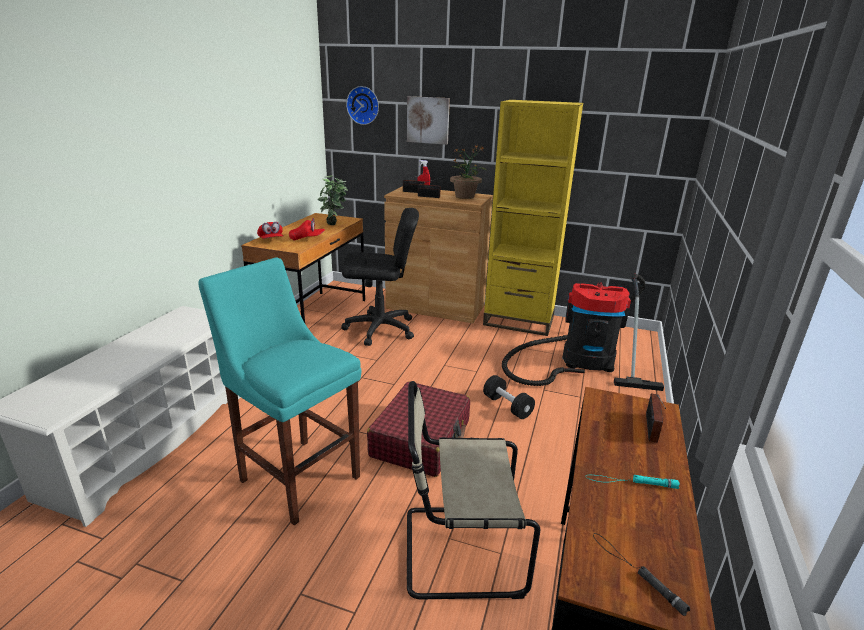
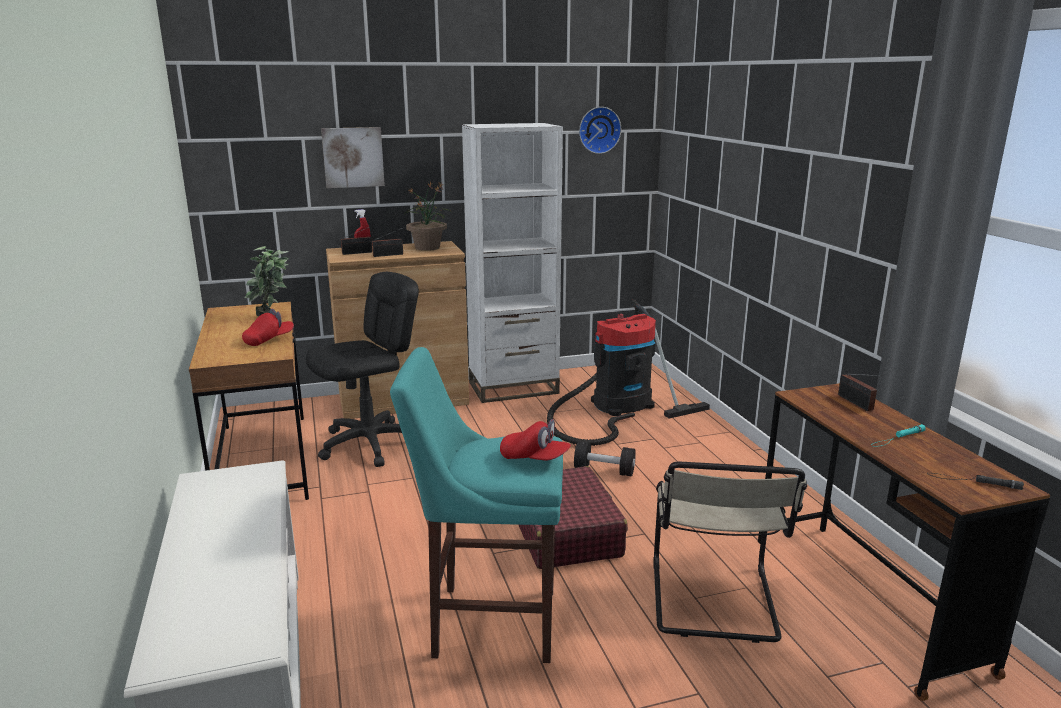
camera: 35 degrees left, 5 degrees down
(271, 240) = (222, 353): red cap -> red cap (534, 458)
(363, 105) = (251, 145): wall clock -> wall clock (598, 130)
(457, 550) = (713, 603): beige chair -> beige chair turned 45 degrees counterclockwise
(518, 321) = (513, 388): yellow bookcase -> white bookcase

